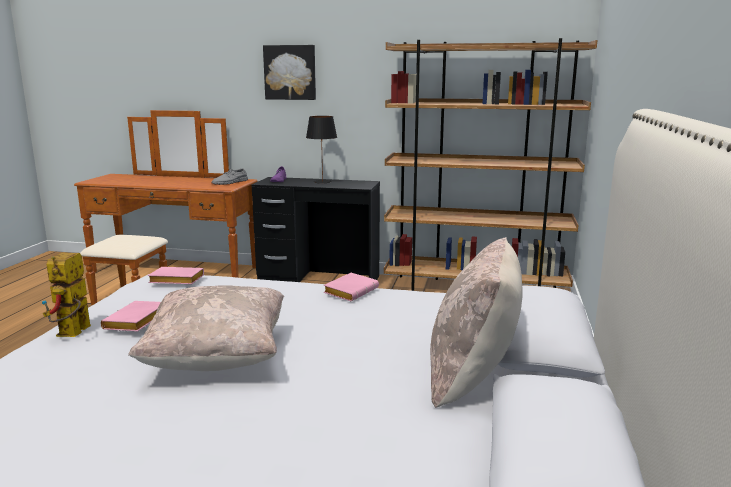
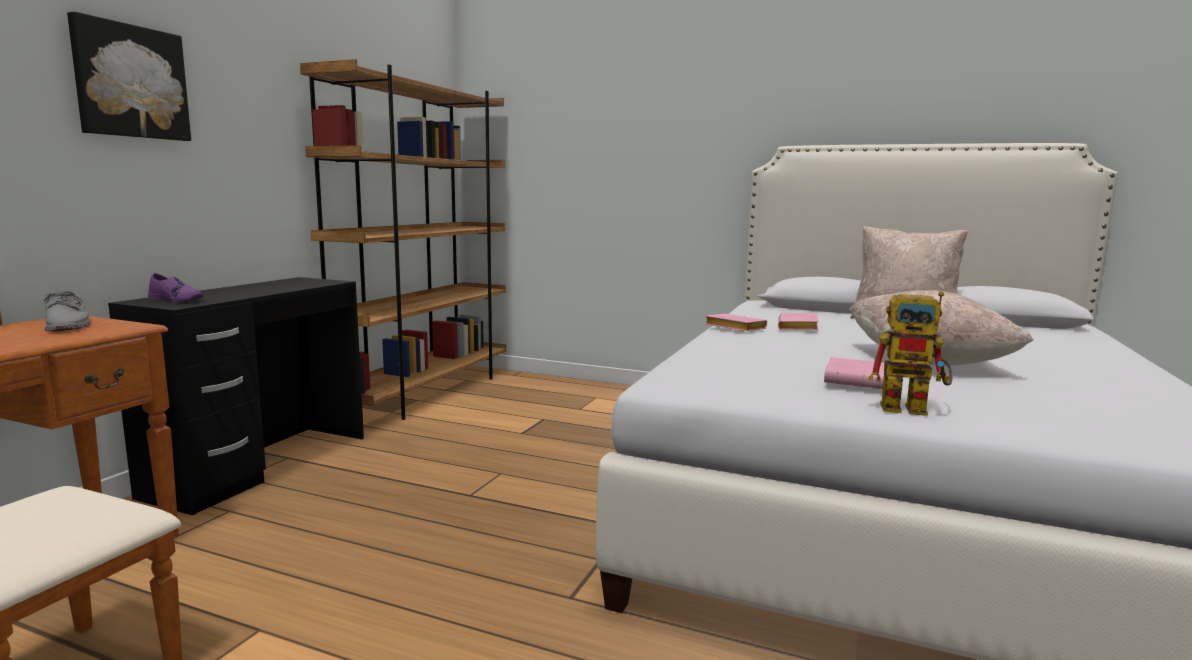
camera: 80 degrees left, 5 degrees down
(175, 280) = (701, 372): pink book -> pink book (799, 327)
(322, 182) = (247, 288): black table lamp -> none

